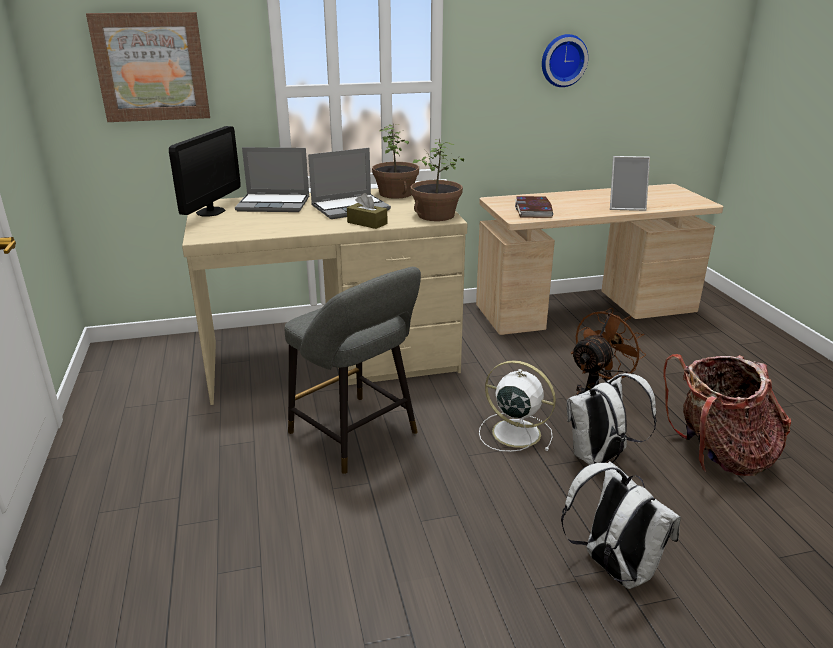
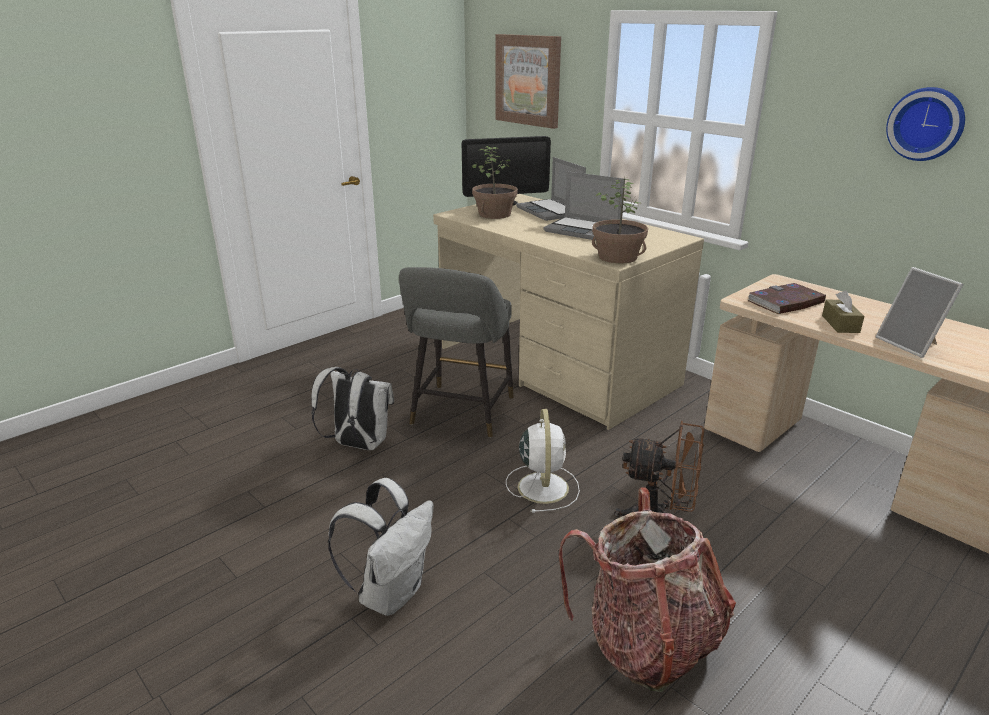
camera: 60 degrees right, 0 degrees up
(367, 223) = (556, 242): brown tissue box -> brown tissue box (840, 324)
(396, 193) = (650, 234): potted plant -> potted plant (495, 214)
(599, 458) = (551, 549): white backpack -> white backpack (358, 445)

